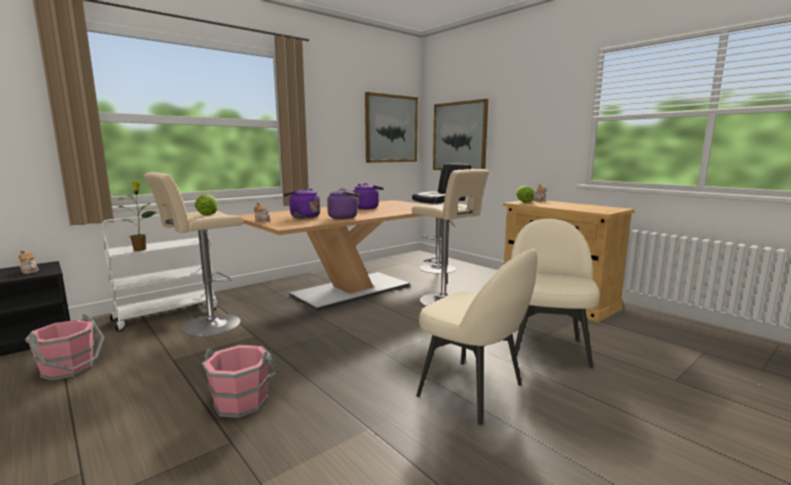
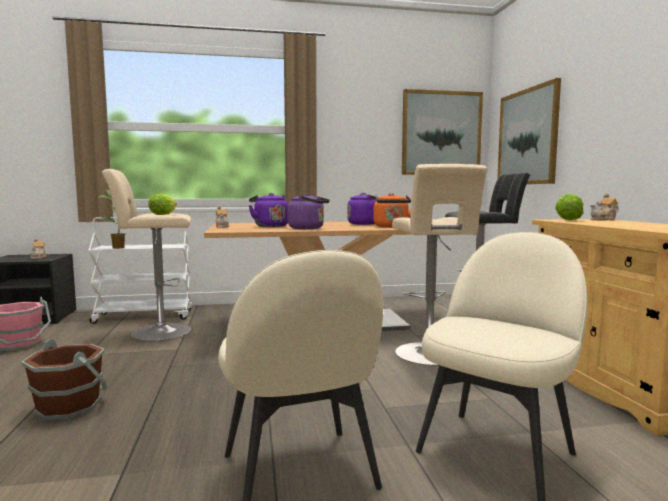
camera: 30 degrees right, 5 degrees down
(241, 402) = (69, 406): pink bucket -> brown bucket
(397, 210) = (391, 227): none -> orange kettle

